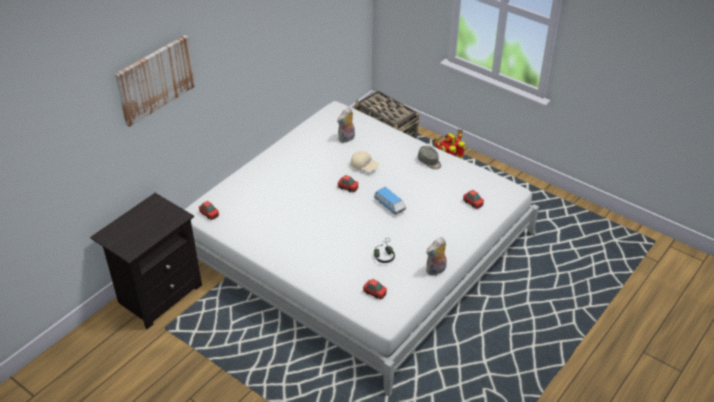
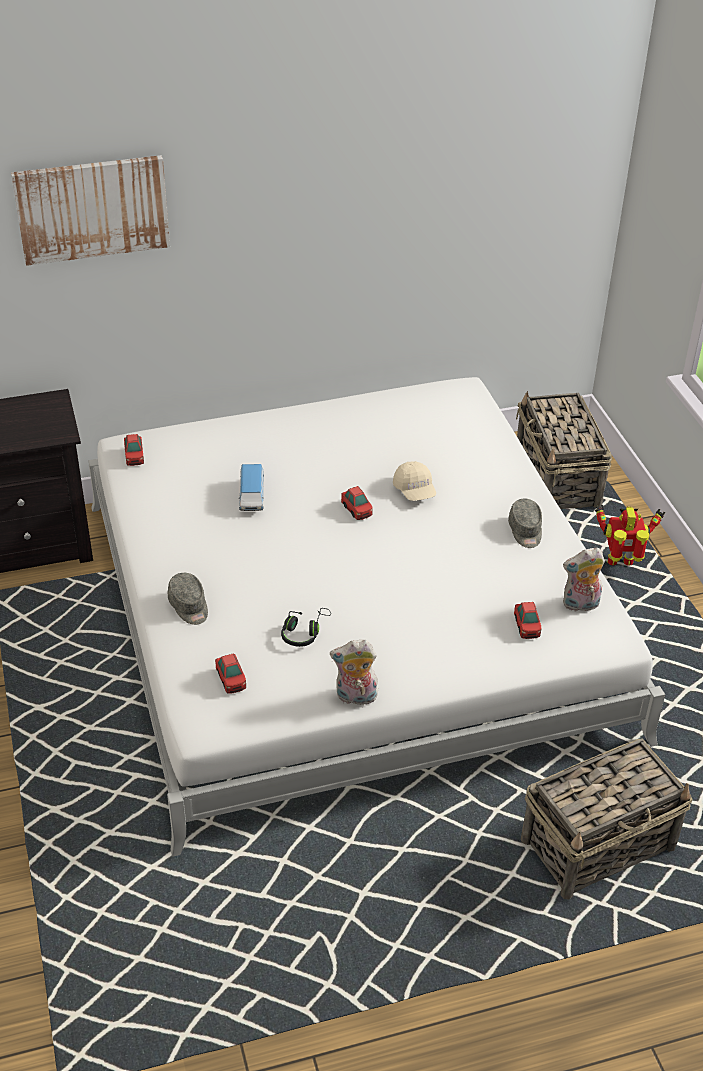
camera: 35 degrees right, 0 degrees up
(319, 271) = (189, 606): none -> grey cap
(346, 139) = (431, 439): plush toy -> plush toy (580, 605)
(390, 205) = (390, 565): toy car -> toy car (251, 496)
(552, 286) = (599, 844): none -> basket

